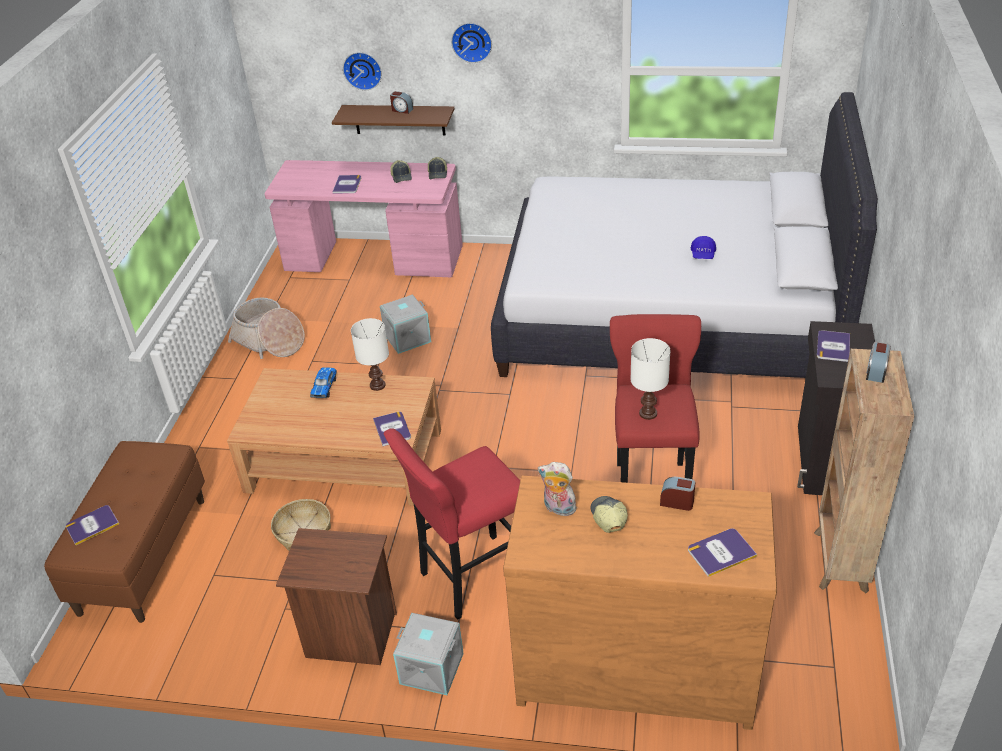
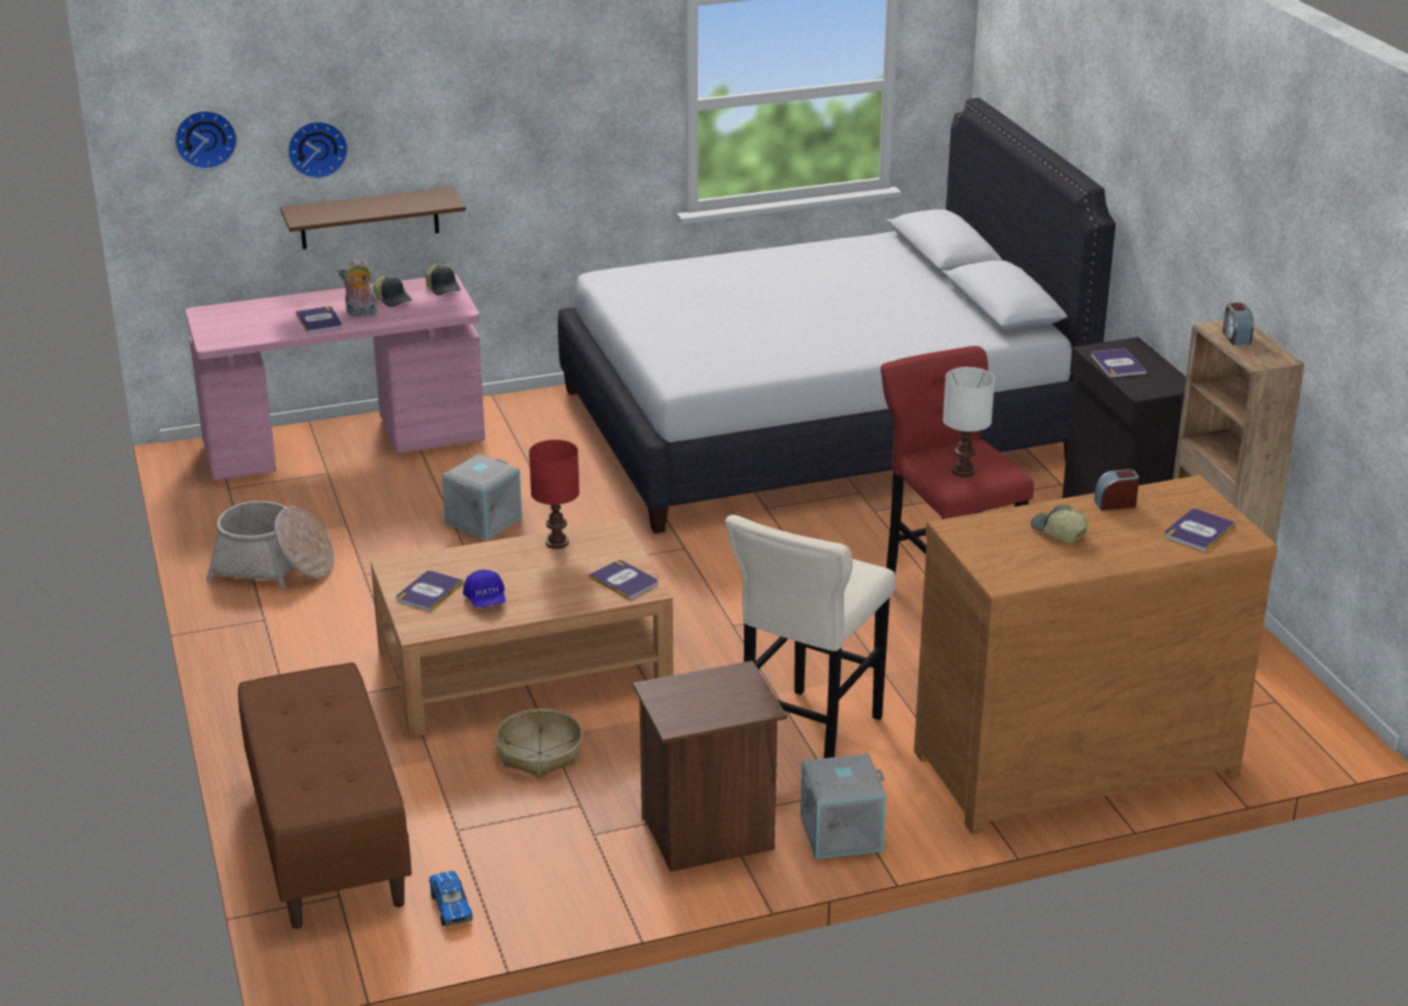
camera: 30 degrees left, 10 degrees down
(92, 525) = (302, 775): book -> book (429, 591)
(324, 387) = (483, 560): toy car -> toy car (451, 906)
(377, 385) = (556, 543): white table lamp -> red table lamp
(402, 110) = (381, 200): alarm clock -> none
(470, 578) = (807, 738): red stool -> beige stool
(472, 41) = (482, 88): wall clock -> wall clock (205, 138)
(558, 509) = (998, 538): plush toy -> plush toy (360, 314)
(703, 255) = (878, 316): blue cap -> blue cap (486, 600)

